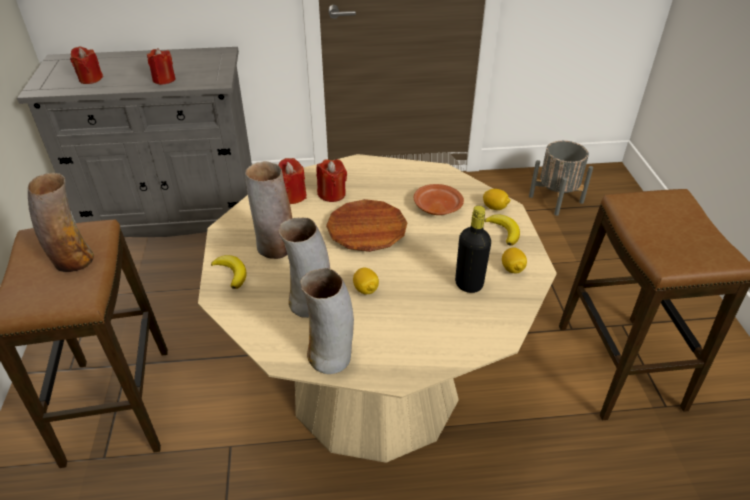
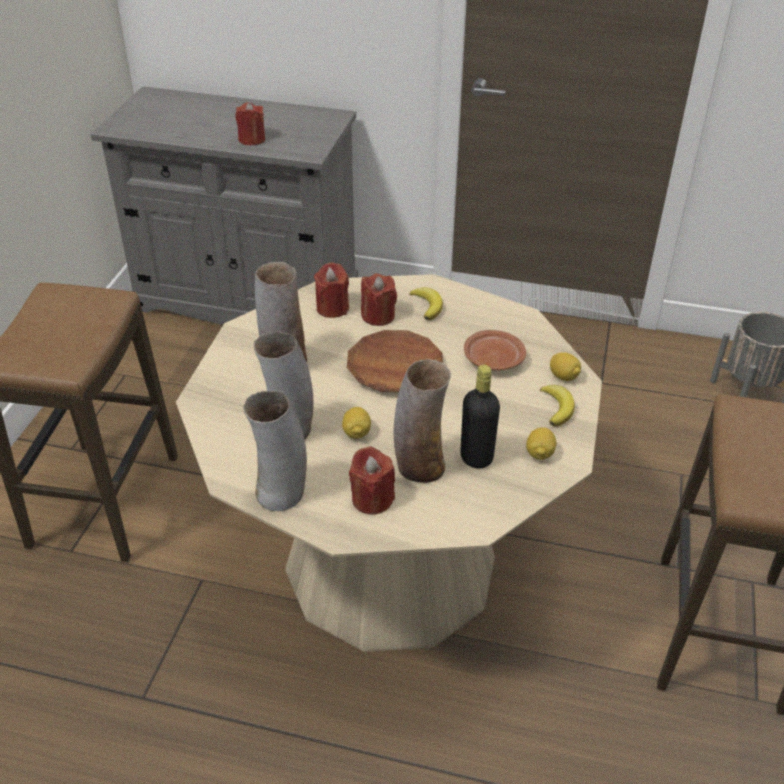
camera: 20 degrees right, 0 degrees up
(73, 260) = (76, 326): vase -> vase (419, 466)
(90, 79) = (174, 124): red candle -> red candle (372, 499)
(231, 273) = (224, 378): banana -> banana (427, 305)

